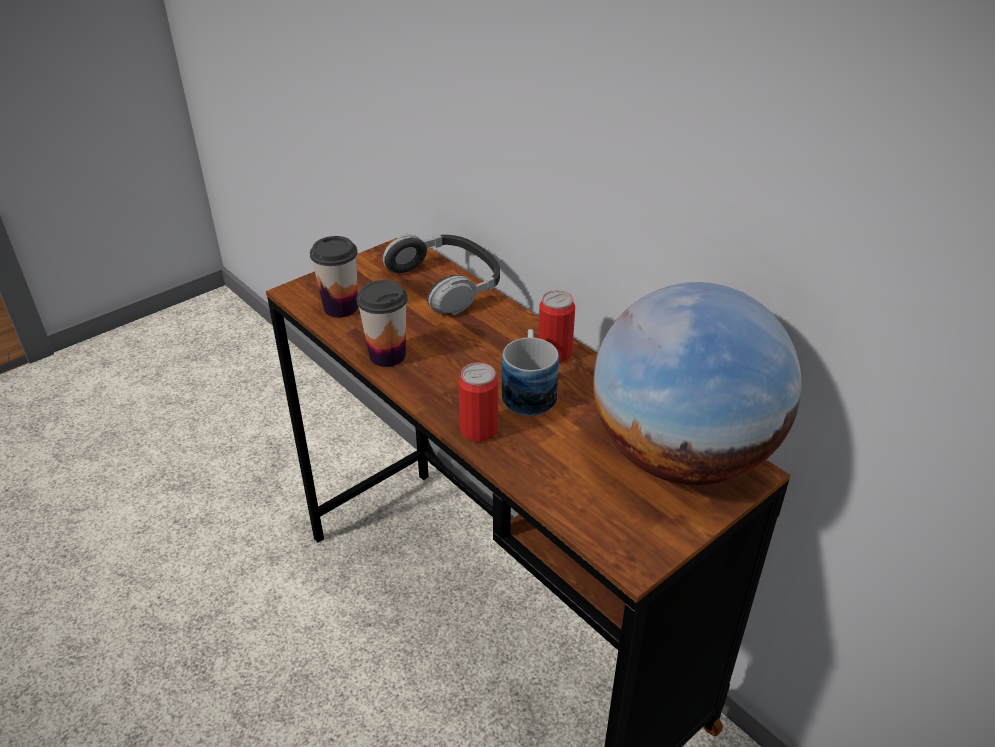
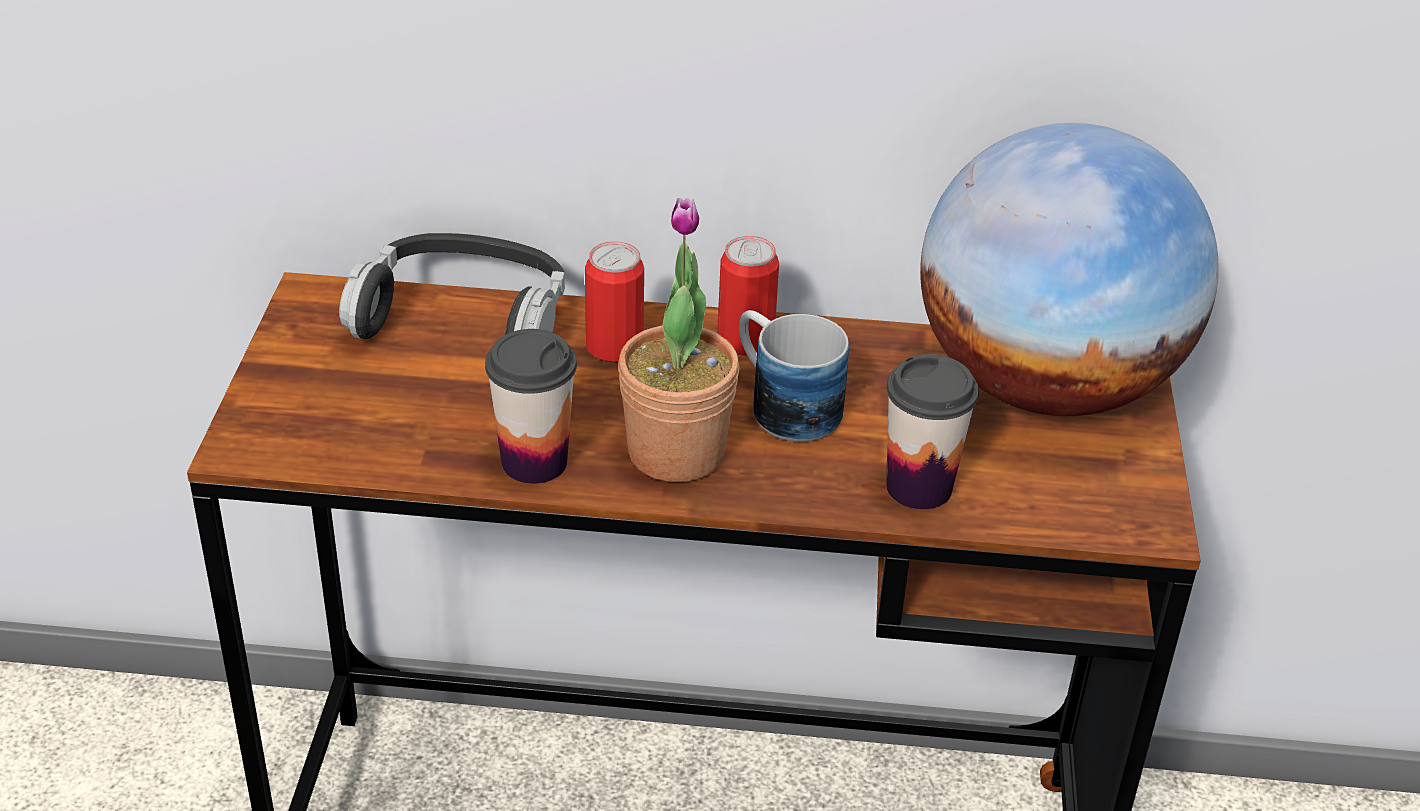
camera: 45 degrees left, 0 degrees up
(341, 308) = (358, 433): cup -> cup (919, 487)
(450, 384) = (676, 452): none -> potted plant
(479, 430) = (794, 487): can -> can (614, 346)

